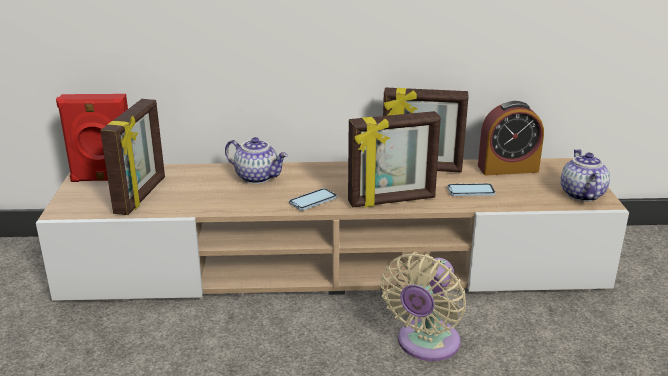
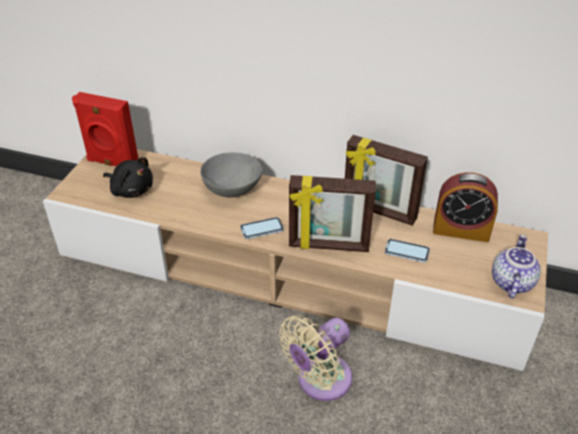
camera: 20 degrees right, 15 degrees up
(142, 196) = (131, 190): picture frame -> black plush toy
(258, 177) = (232, 189): teapot -> grey bowl

